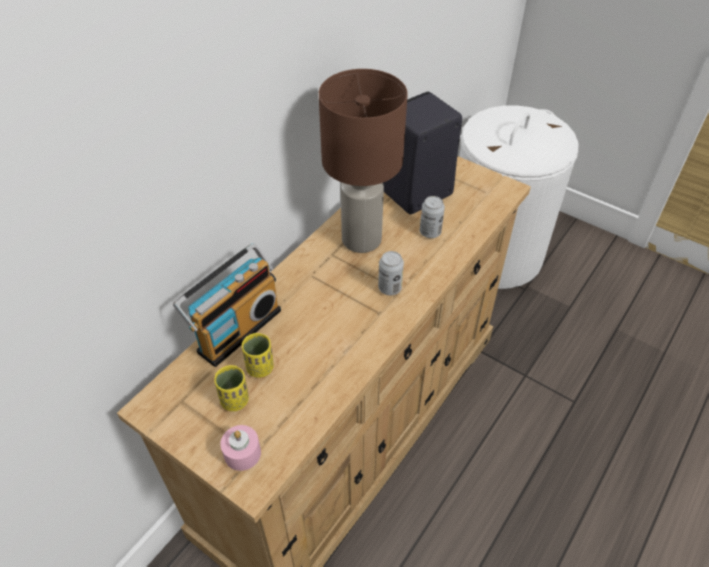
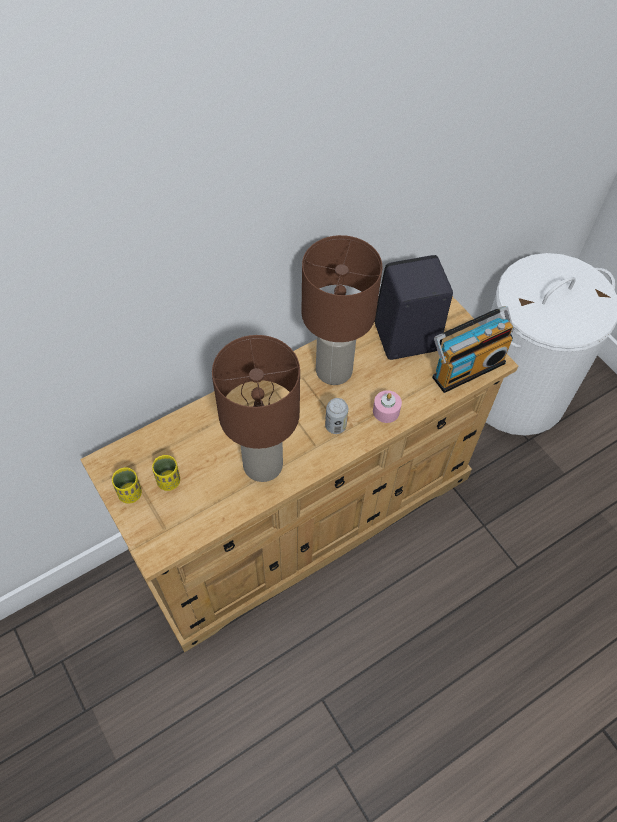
camera: 20 degrees right, 10 degrees up
(237, 329) = (195, 419): radio -> radio (466, 367)
(242, 453) = (157, 526): pink candle -> pink candle (386, 411)
(260, 368) = (199, 460): yellow cup -> yellow cup (130, 493)
(333, 347) = (263, 464): none -> brown table lamp
(430, 232) = (398, 383): can -> none

